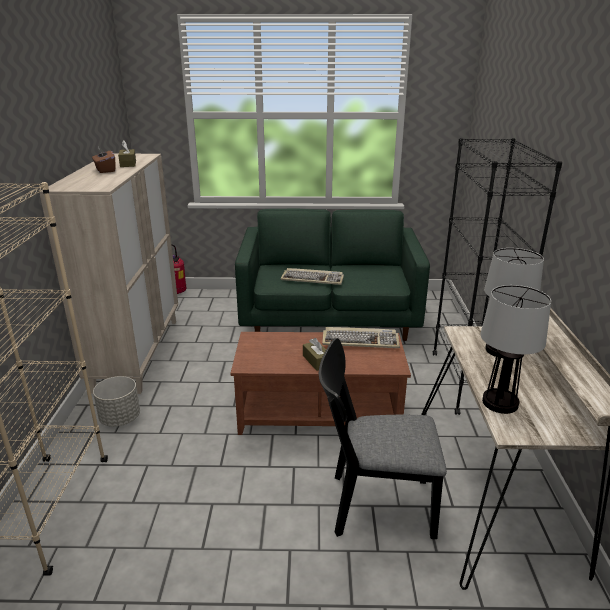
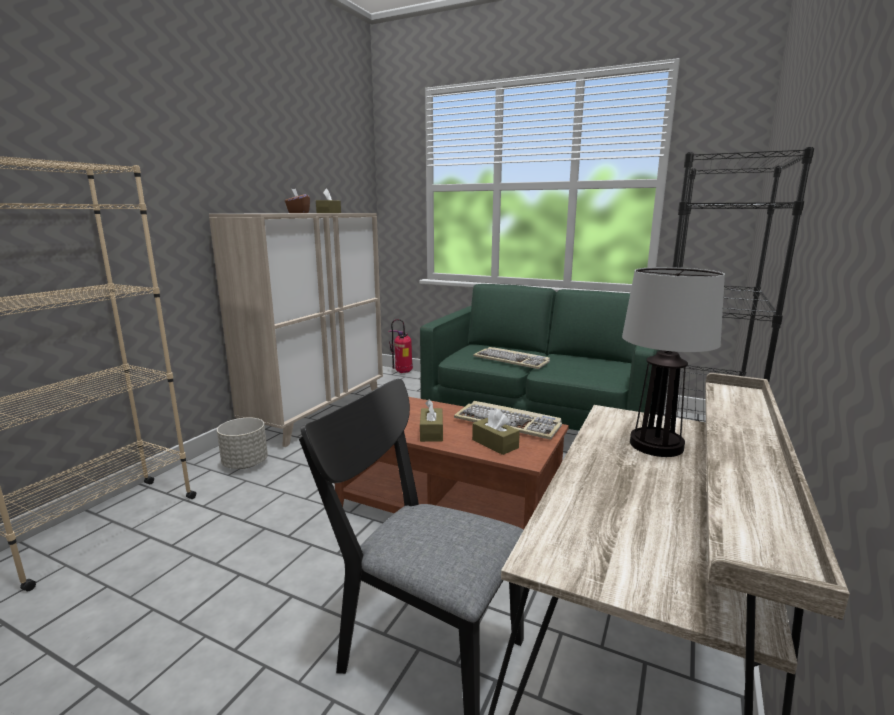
camera: 25 degrees right, 10 degrees down
(367, 360) = (495, 444): none -> brown tissue box
(499, 402) = (576, 509): table lamp -> none

